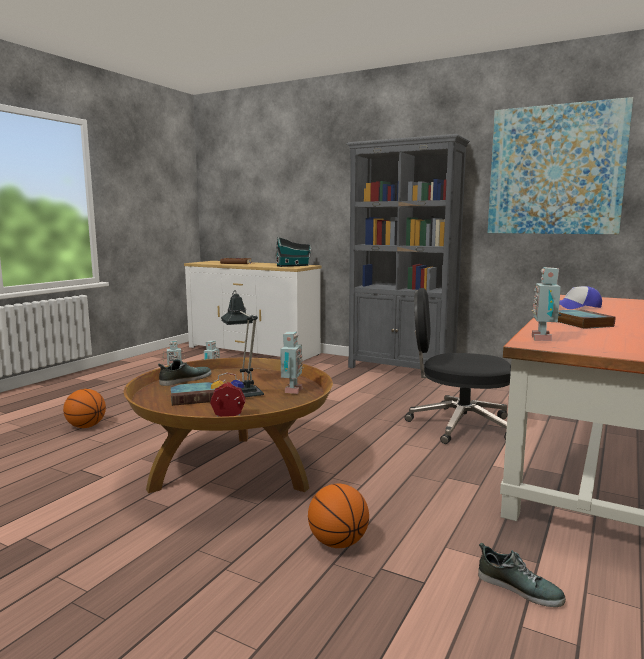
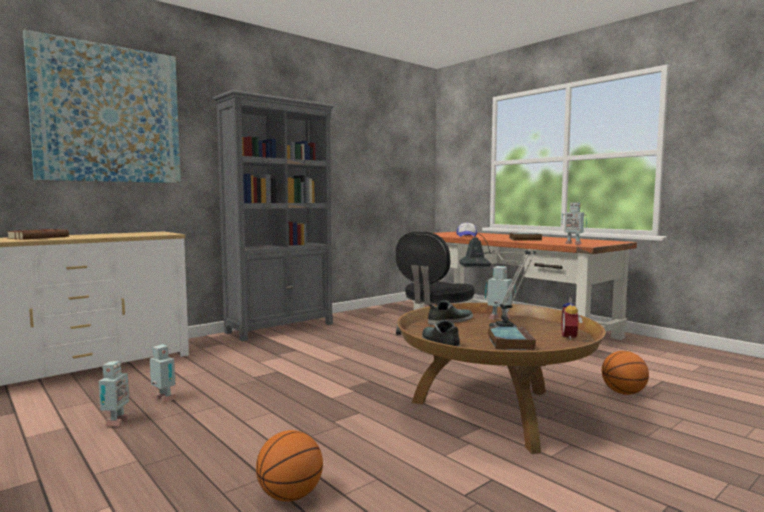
camera: 70 degrees left, 5 degrees down
(293, 266) = (148, 233): toy house -> none
(519, 587) = (659, 365): shoe -> shoe (449, 321)
(555, 170) = (365, 145): picture -> picture (108, 114)

